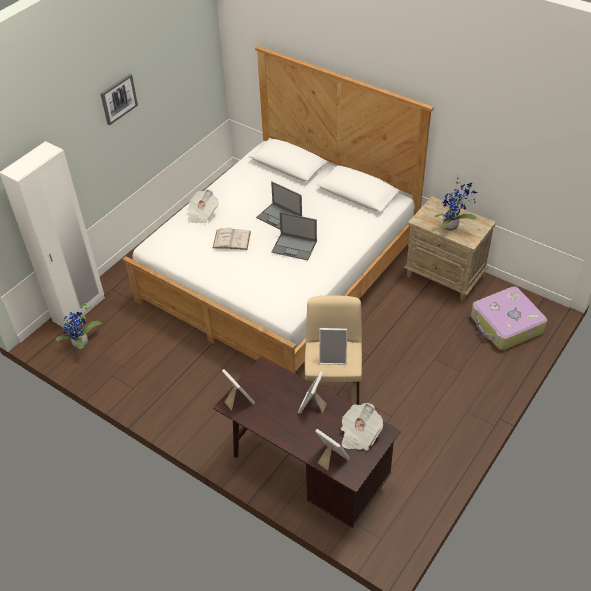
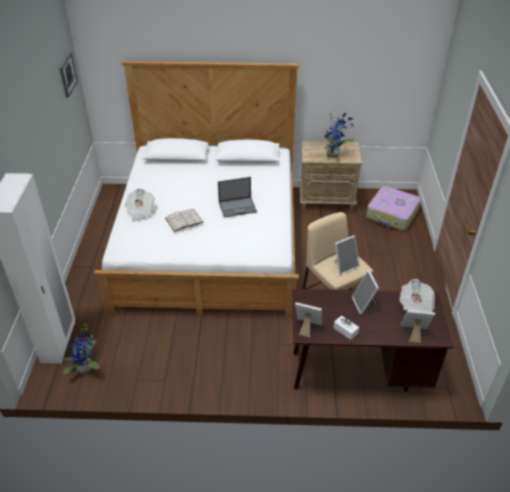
camera: 35 degrees left, 5 degrees down
(118, 99) = (37, 126): picture -> picture (67, 74)
(269, 421) = (345, 330): none -> white tissue box
(279, 217) = (206, 192): laptop -> none

